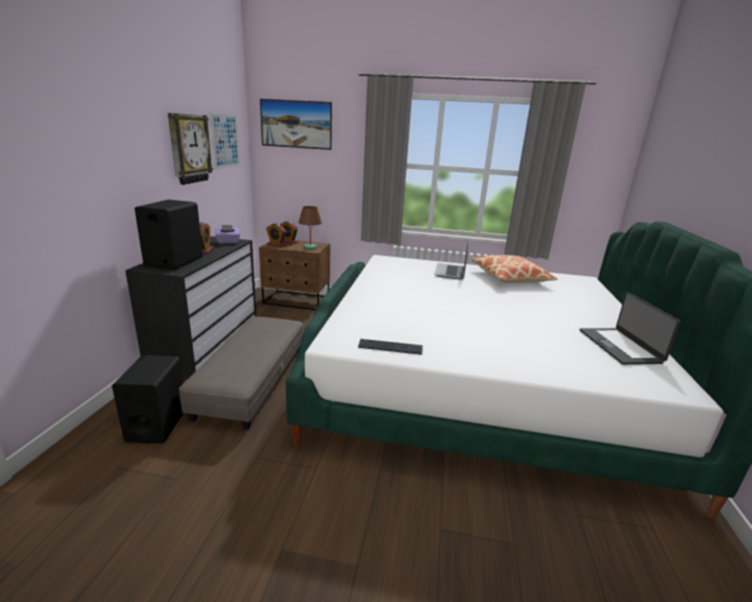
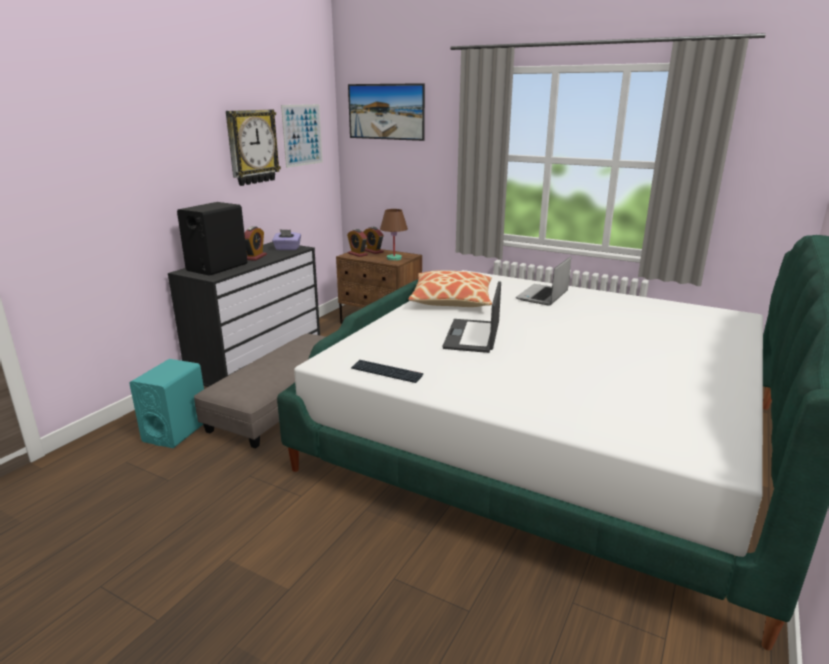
camera: 20 degrees right, 0 degrees up
(157, 425) = (176, 431): black speaker -> turquoise speaker
(510, 277) = (621, 307): pillow -> pillow (452, 300)
(620, 346) = (692, 402): laptop -> laptop (473, 336)

